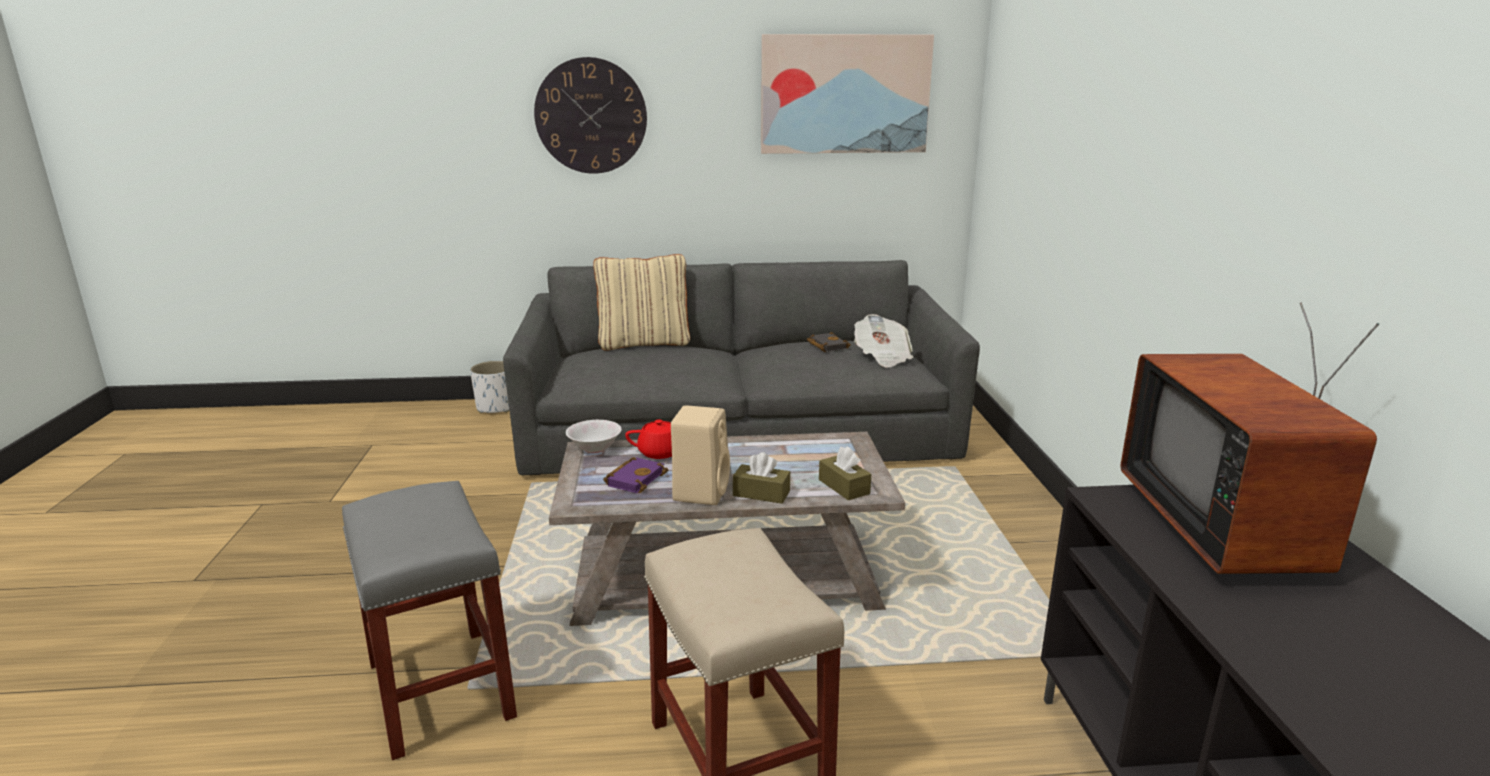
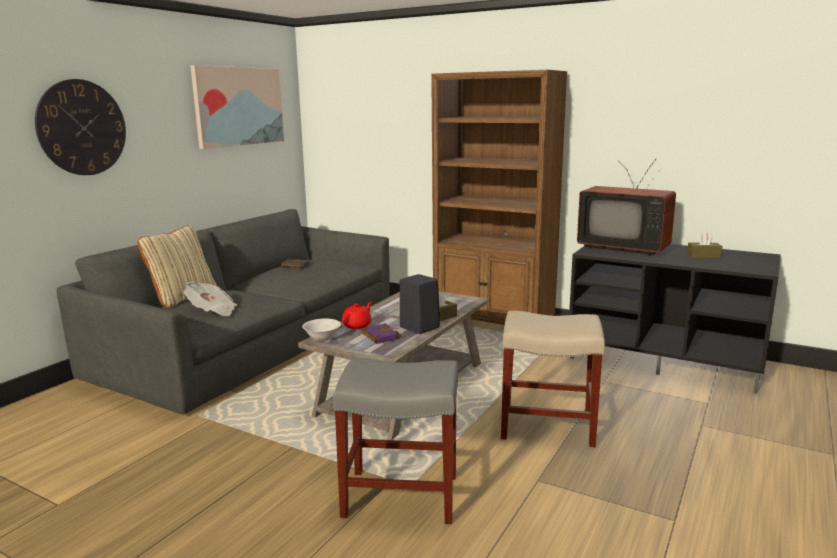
camera: 55 degrees left, 5 degrees down
(496, 407) = (41, 402): white planter -> none
(701, 491) = (418, 327): beige speaker -> black speaker
(844, 487) = (458, 303): brown tissue box -> brown tissue box (703, 256)
(882, 357) = (332, 262): newspaper -> newspaper (212, 311)
(1052, 569) = (494, 326): none -> brown bookcase

